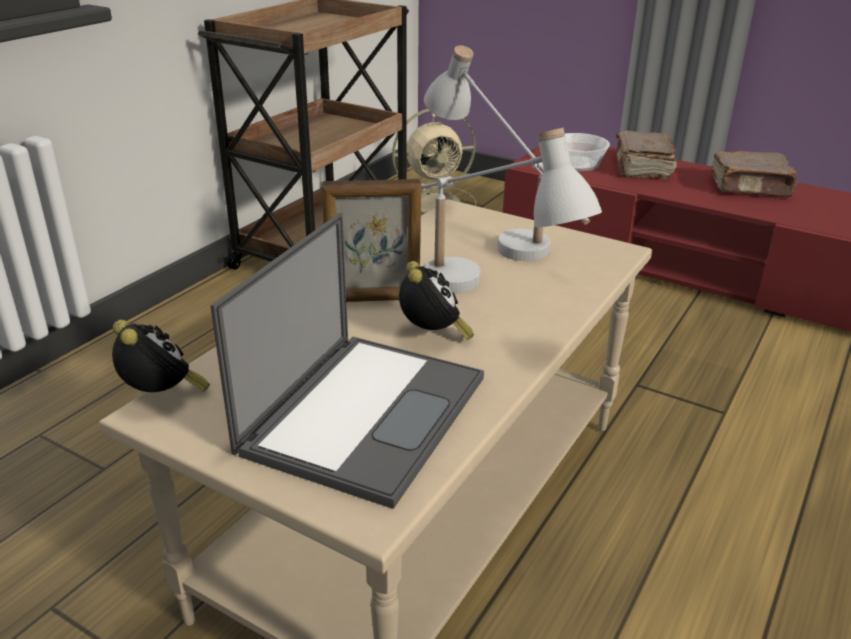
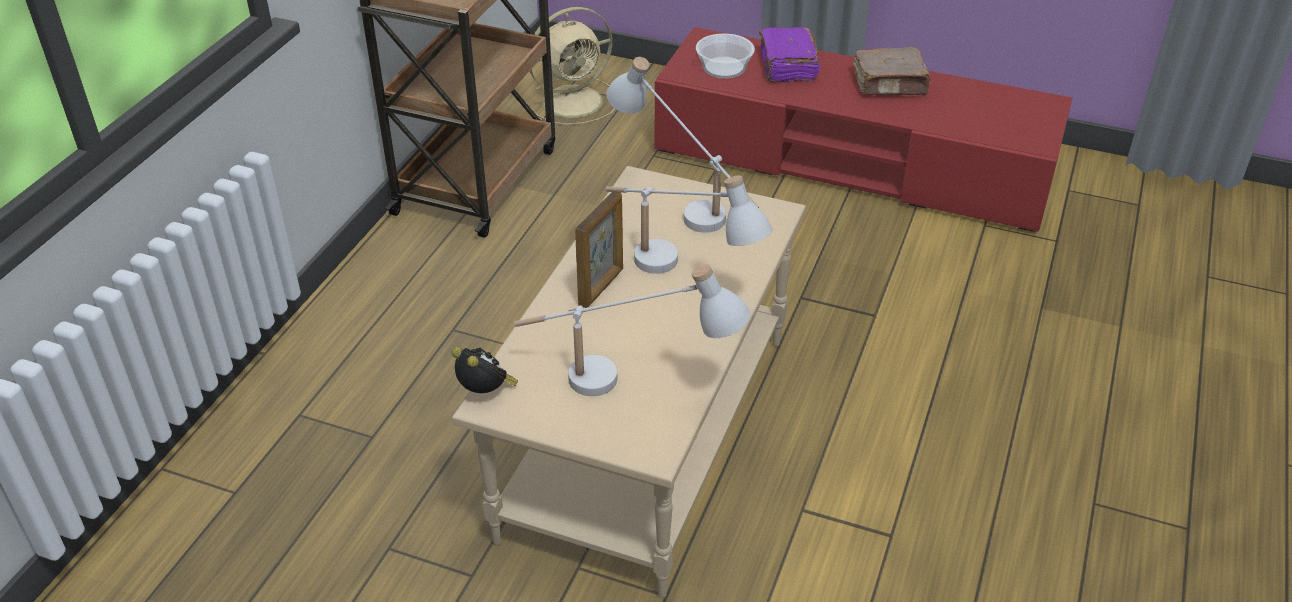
camera: 10 degrees left, 10 degrees up
(365, 412) = (628, 385): laptop -> white table lamp
(374, 299) = (602, 287): picture frame -> picture frame turned 45 degrees counterclockwise
(433, 336) = (656, 316): alarm clock -> none
(641, 167) = (787, 67): brown book -> purple book

